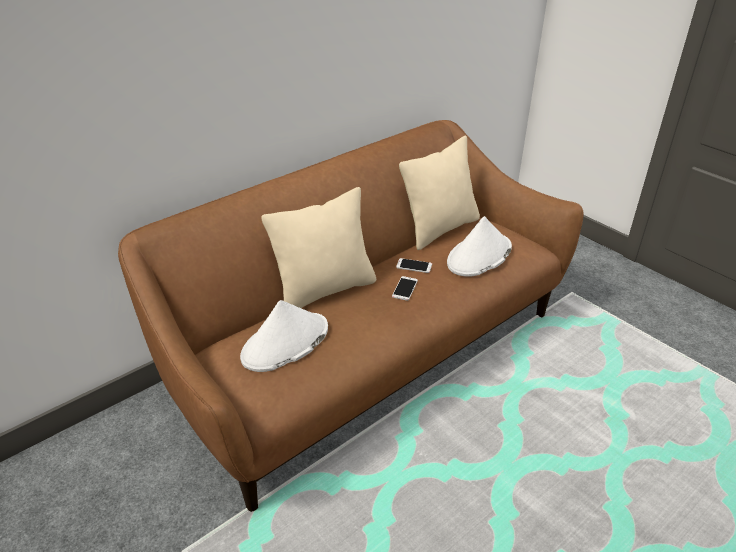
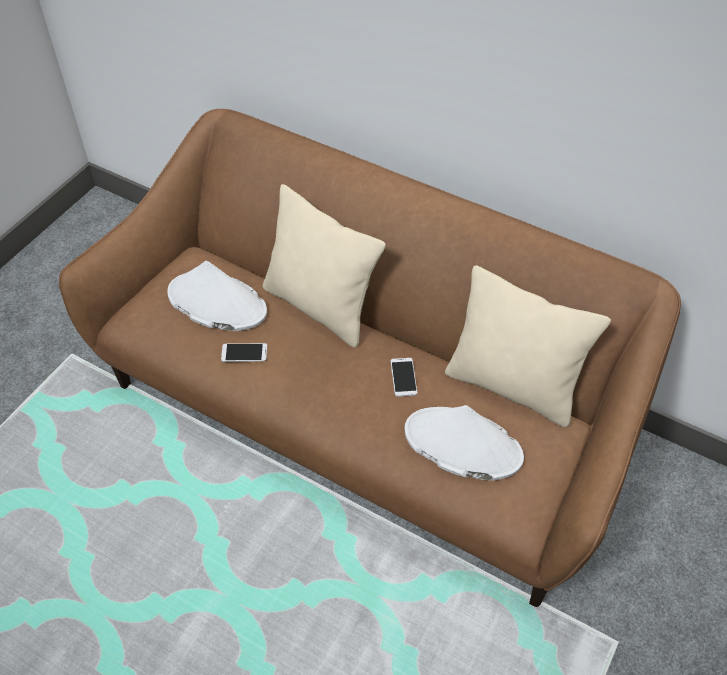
camera: 70 degrees right, 15 degrees up
(405, 288) = (351, 379): phone -> phone (244, 353)

